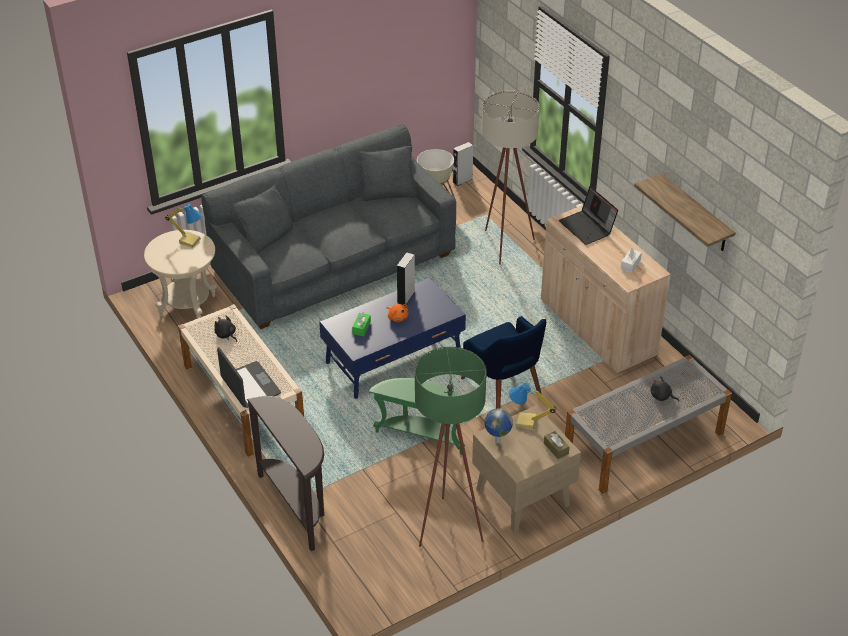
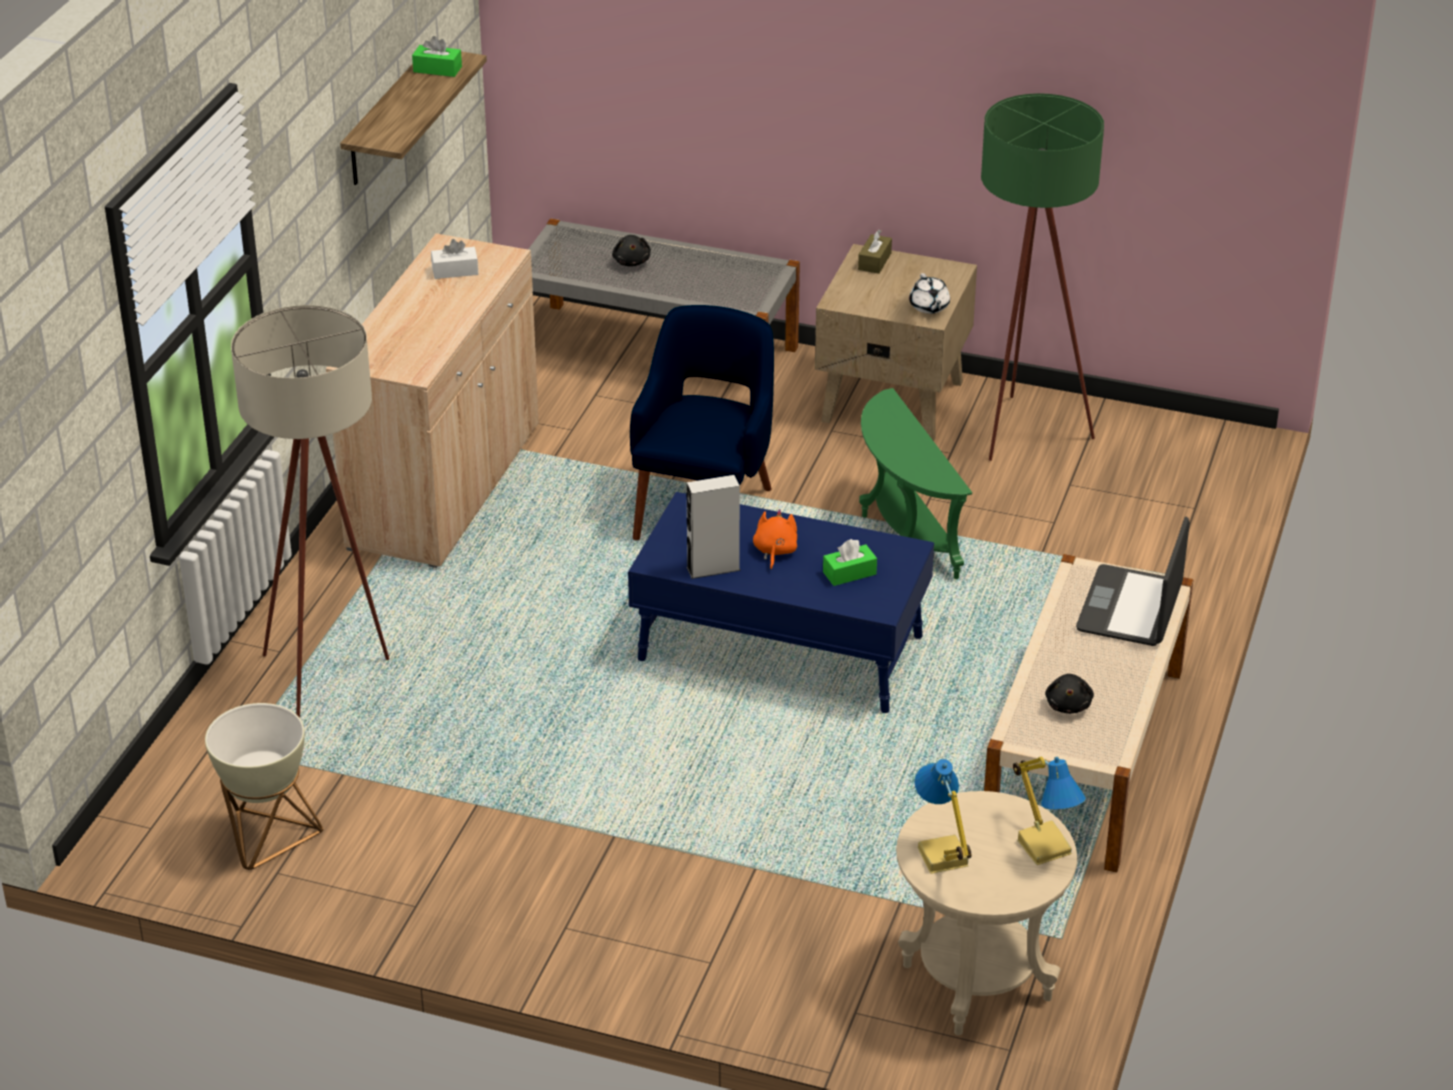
camera: 130 degrees left, 5 degrees down
(297, 506) = (1189, 572): brown console table -> none
(335, 265) = (624, 858): grey sofa -> none
(462, 180) = (145, 844): grey speaker -> none
(497, 441) = (929, 307): globe -> white teapot
(526, 423) = (862, 300): table lamp -> table lamp (1045, 845)
(587, 227) = (402, 341): laptop -> none
(706, 224) = (437, 69): none -> green tissue box

